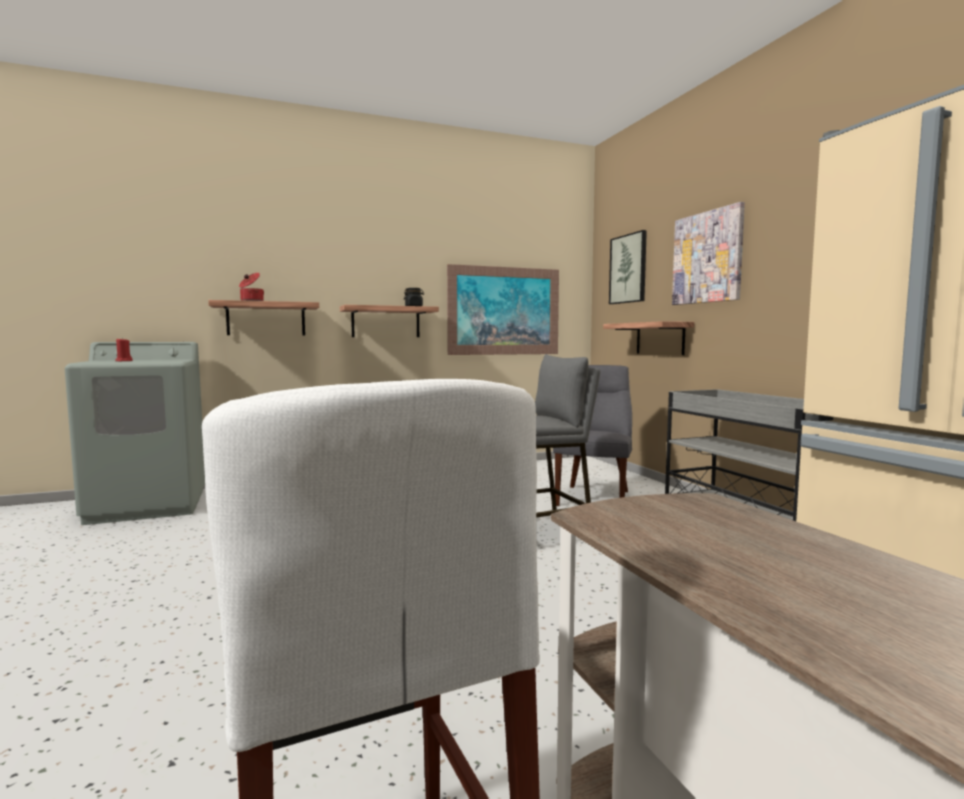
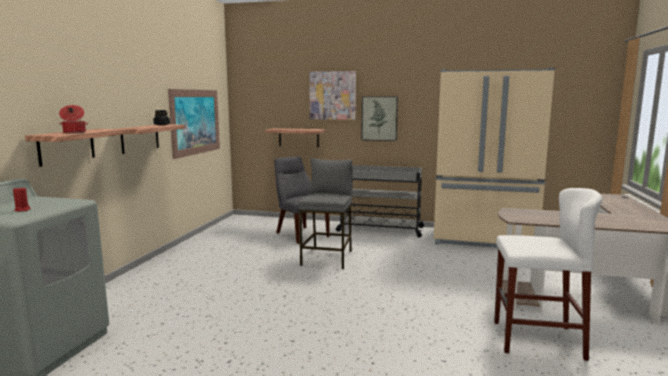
camera: 55 degrees left, 5 degrees up
(628, 269) = (267, 93): picture -> picture (379, 118)

